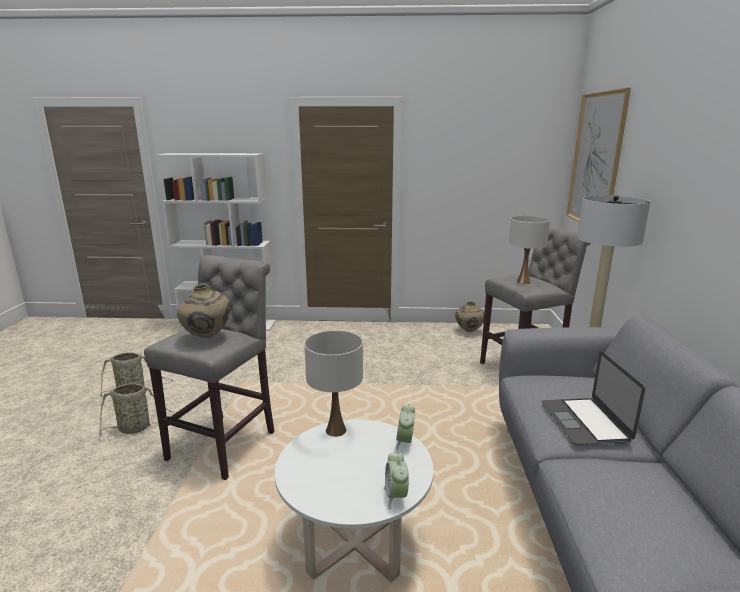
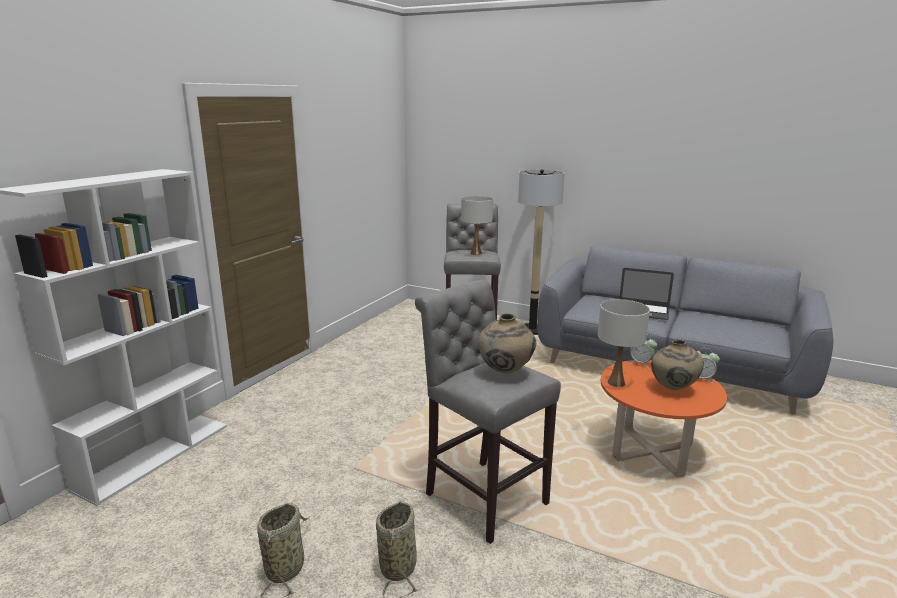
camera: 65 degrees left, 0 degrees up
(355, 545) = (652, 452): white coffee table -> orange coffee table
(468, 331) = (382, 327): beige vase -> beige vase (672, 389)
(596, 160) = (458, 144): picture -> none

